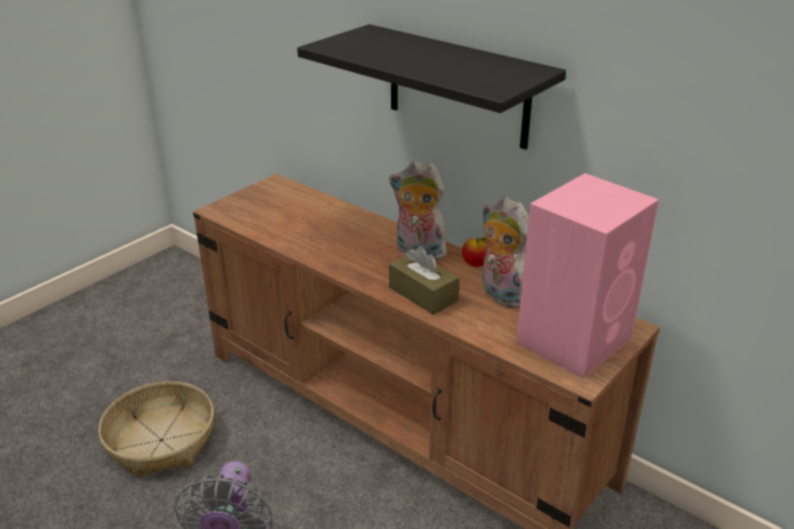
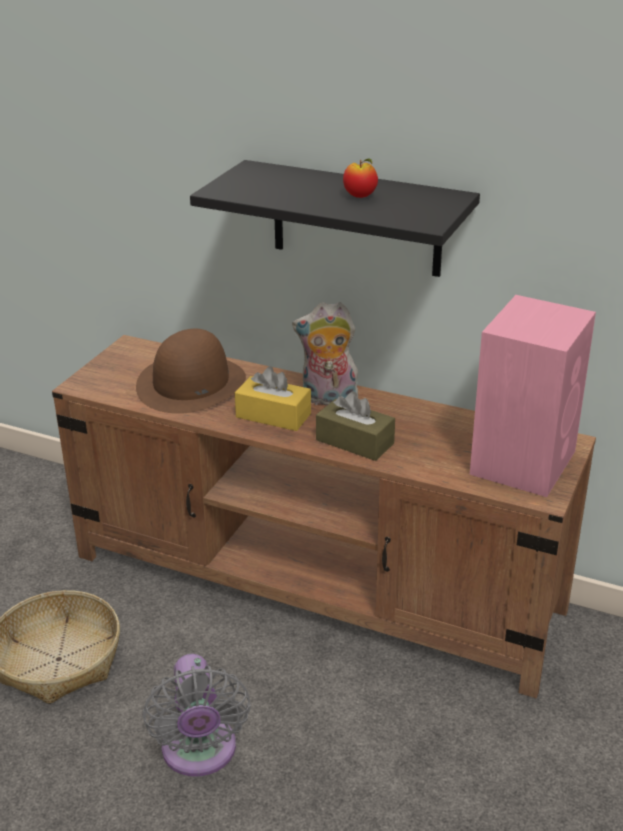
camera: 15 degrees left, 0 degrees up
(307, 222) = (191, 384): none -> brown hat
(362, 259) = (273, 415): none -> yellow tissue box
(475, 265) = (393, 403): apple -> apple (360, 196)
(500, 295) = (432, 430): plush toy -> none

